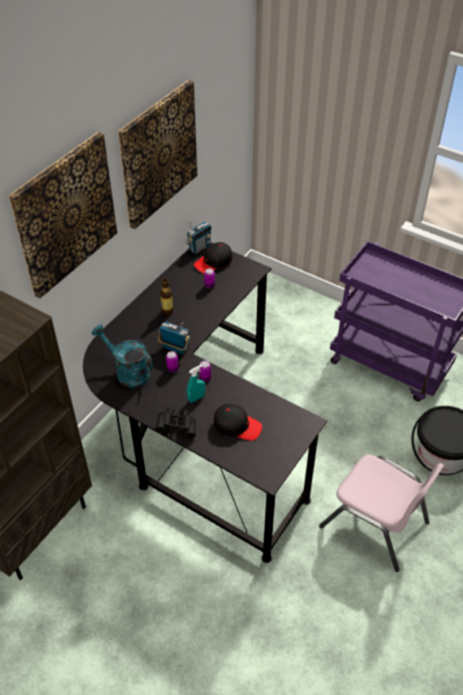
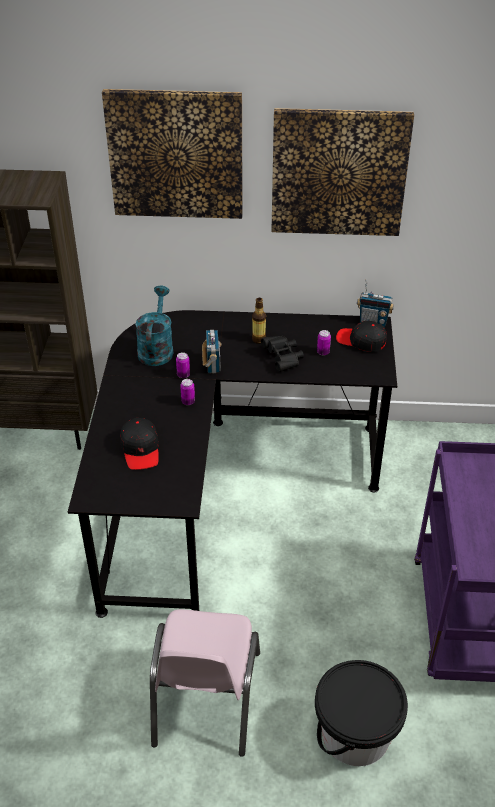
camera: 60 degrees right, 5 degrees down
(177, 427) = (110, 408): black binoculars -> black binoculars (283, 359)
(196, 398) = (157, 406): turquoise spray bottle -> none

